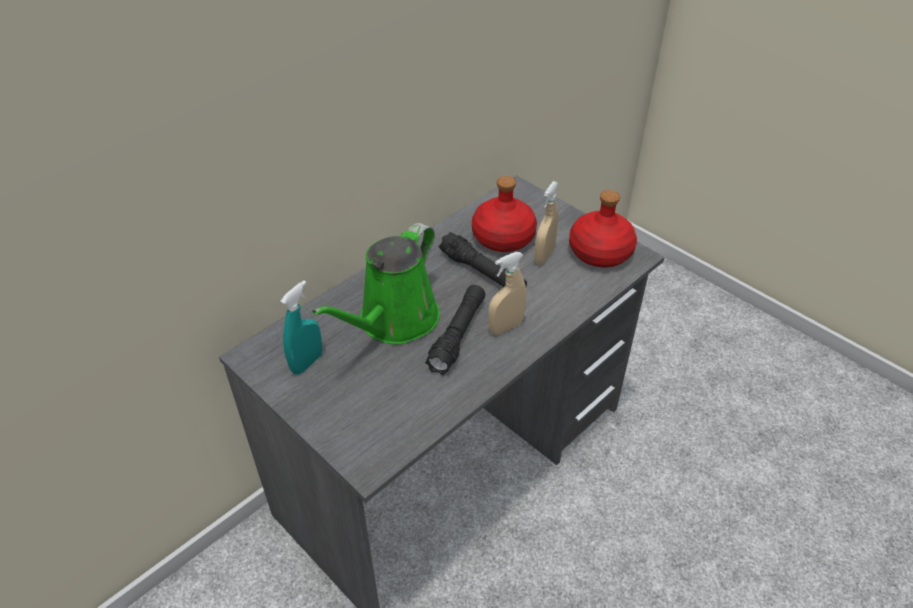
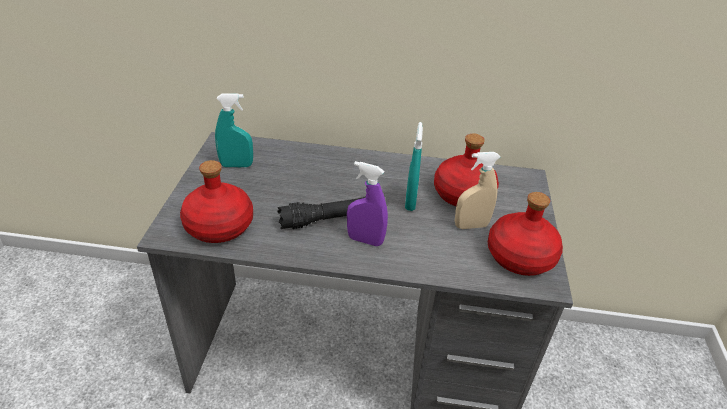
camera: 50 degrees right, 5 degrees down
(393, 418) = (219, 225): none -> red bottle
(394, 322) = (312, 183): green watering can -> none
(482, 273) = (410, 202): black flashlight -> turquoise spray bottle
(505, 327) = (365, 240): beige spray bottle -> purple spray bottle

